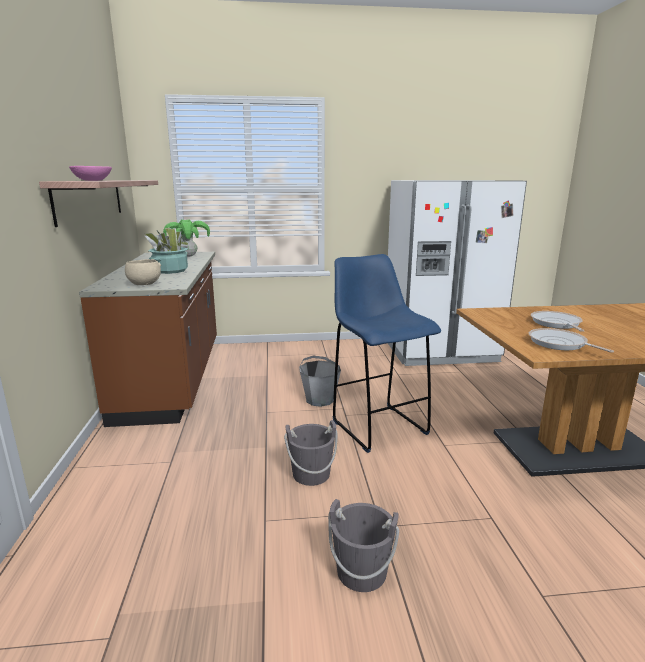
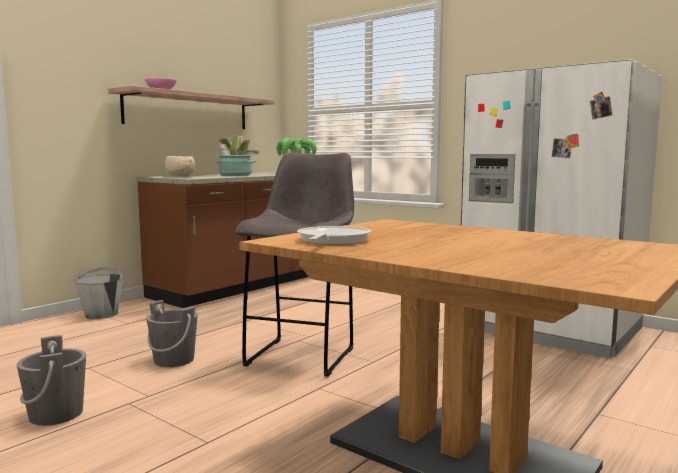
camera: 45 degrees right, 10 degrees down
(319, 399) = (307, 325): grey bucket -> grey bucket (101, 314)
(377, 426) = (302, 355): blue stool -> grey stool
(556, 324) = (421, 235): frying pan -> none

